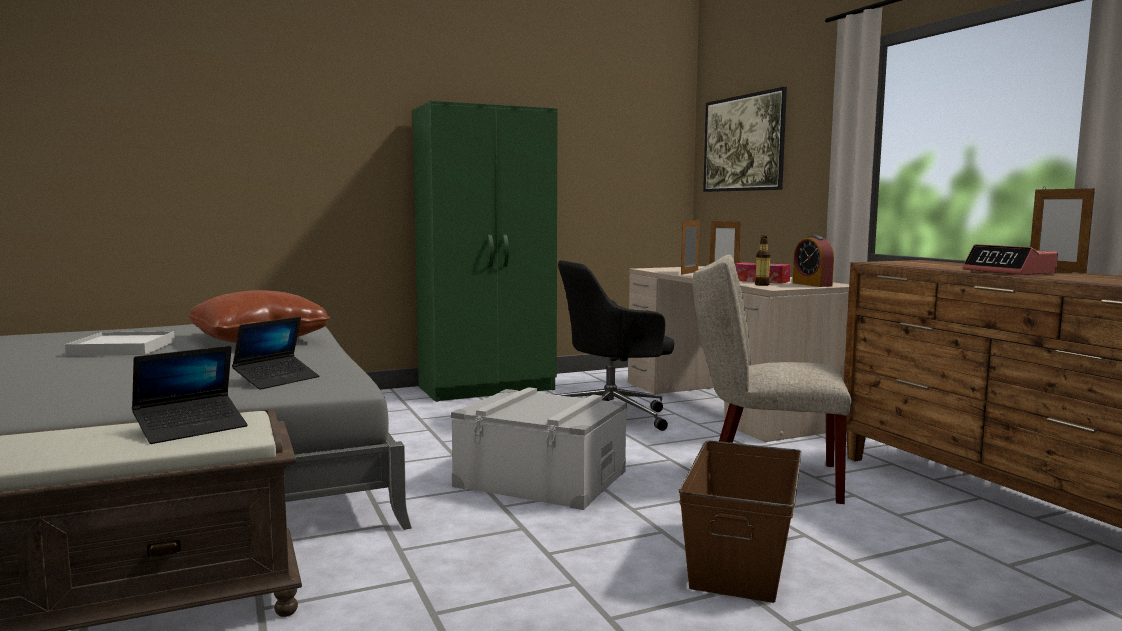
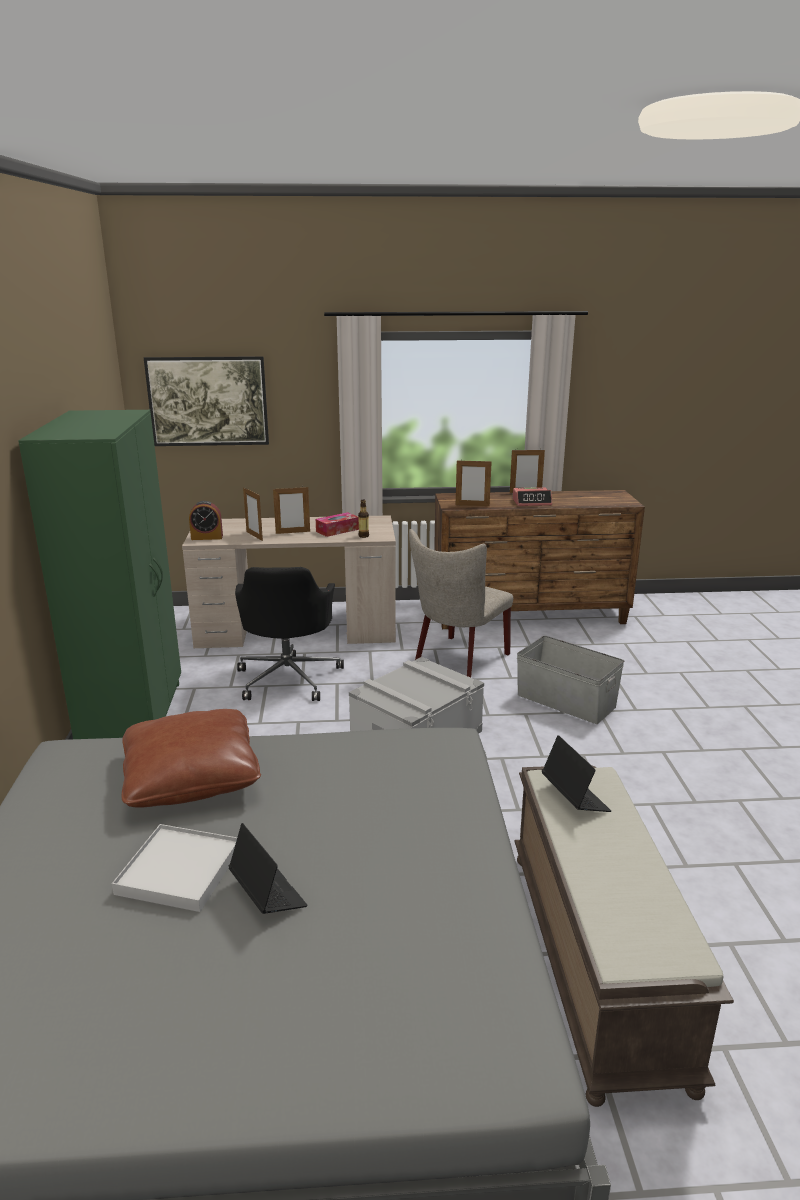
camera: 70 degrees left, 15 degrees up
(277, 380) = (412, 767): laptop -> laptop (267, 893)
(742, 557) = (565, 700): brown storage box -> grey storage box
(812, 284) = (373, 524): alarm clock -> alarm clock (207, 537)
(907, 264) = (472, 505): none -> picture frame

